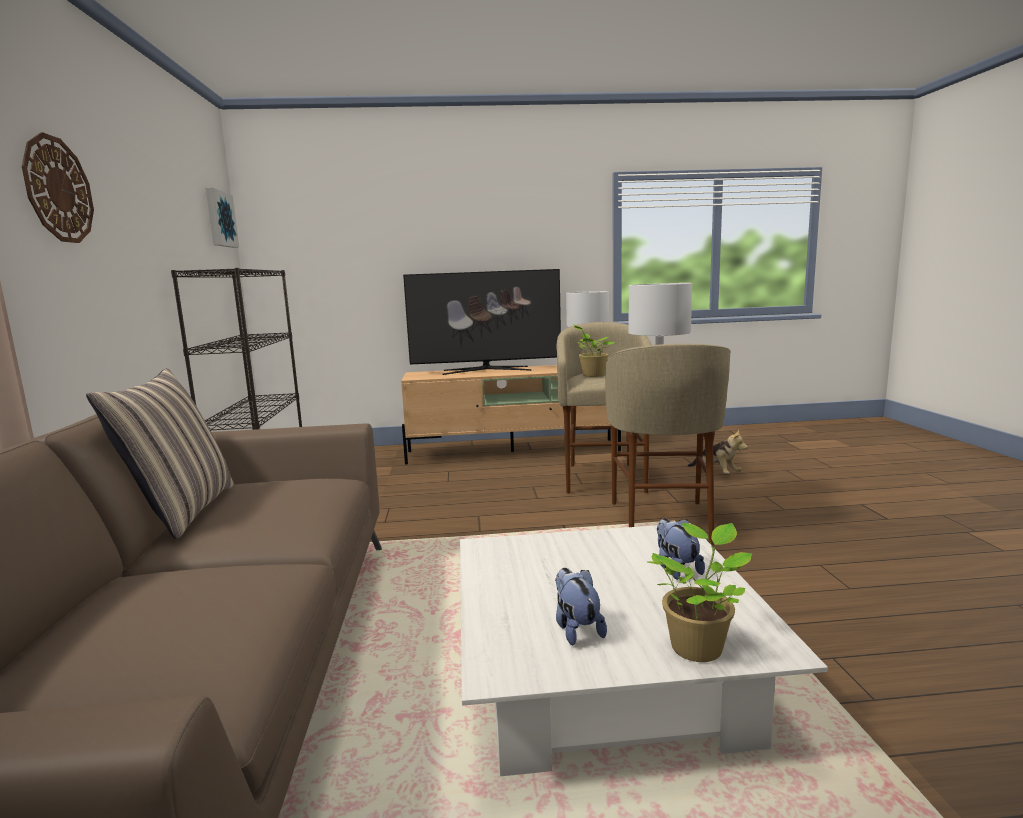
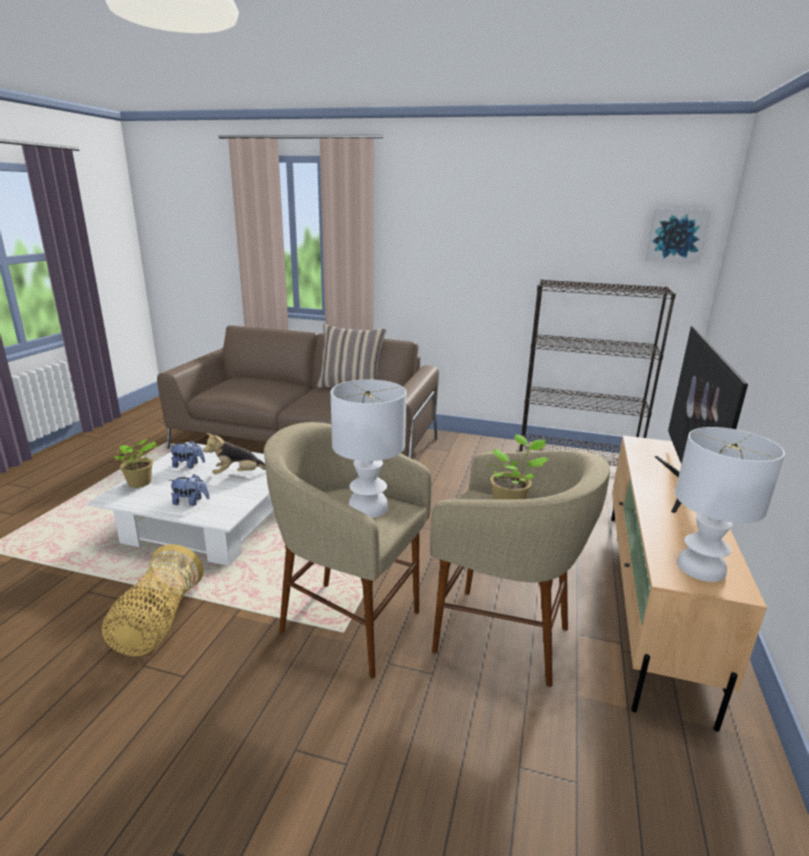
camera: 110 degrees right, 10 degrees up
(58, 190) = (443, 233): wall clock -> none
(716, 473) = (466, 770): plush toy -> plush toy (238, 474)
(808, 608) = (158, 622): none -> basket

